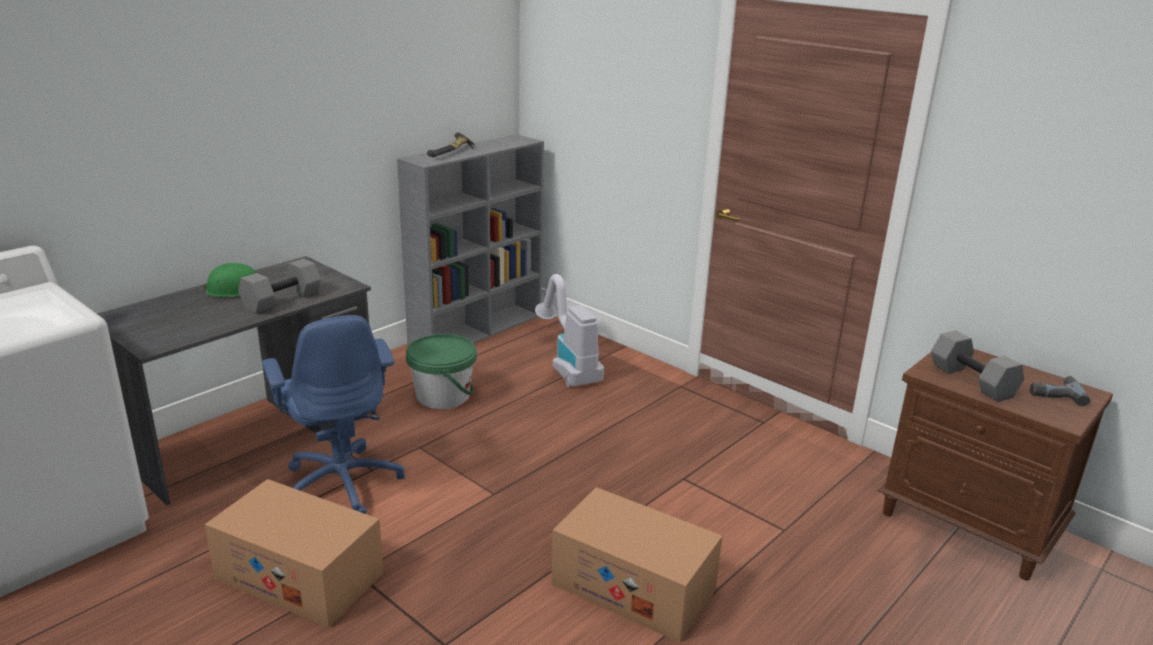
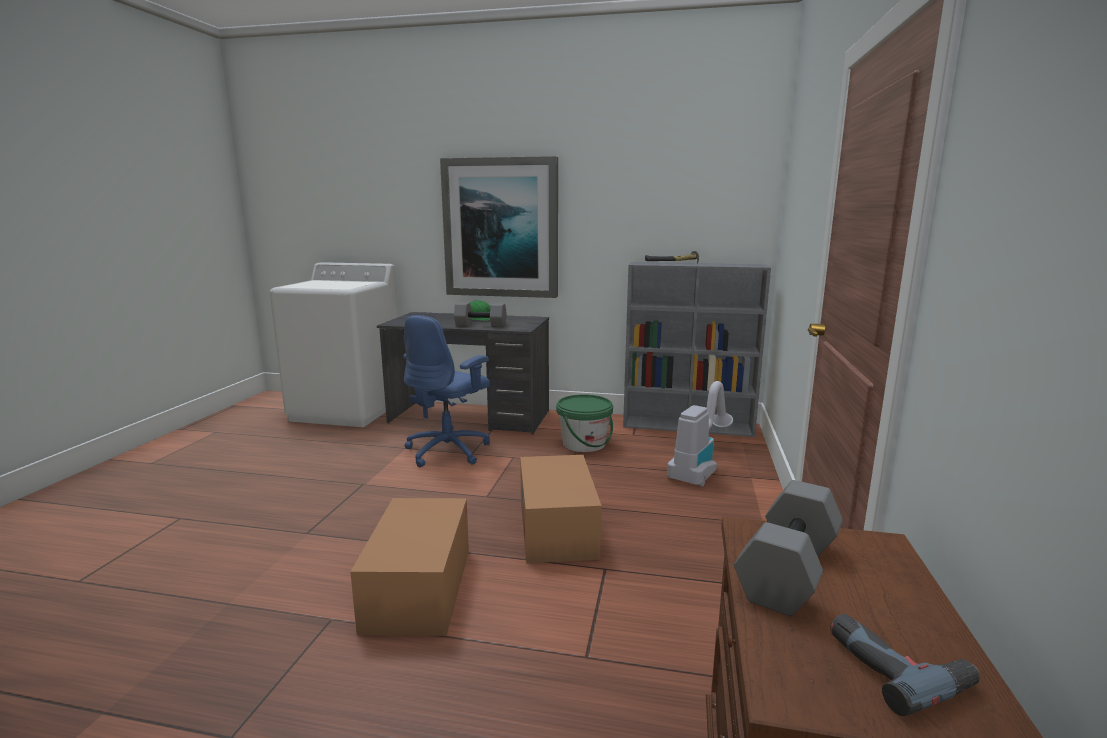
camera: 60 degrees right, 10 degrees down
(222, 144) = (501, 228): none -> picture
(299, 576) = (349, 471): cardboard box -> cardboard box (557, 528)

